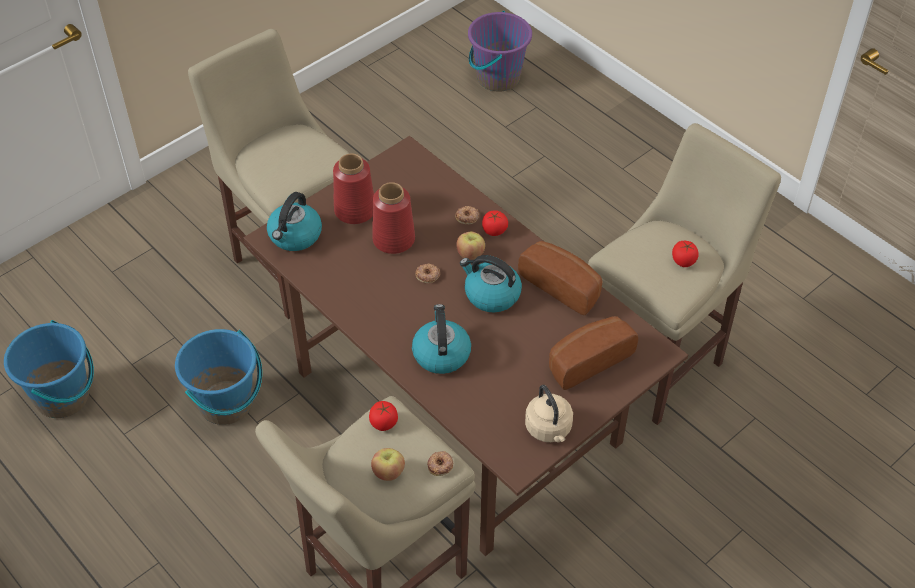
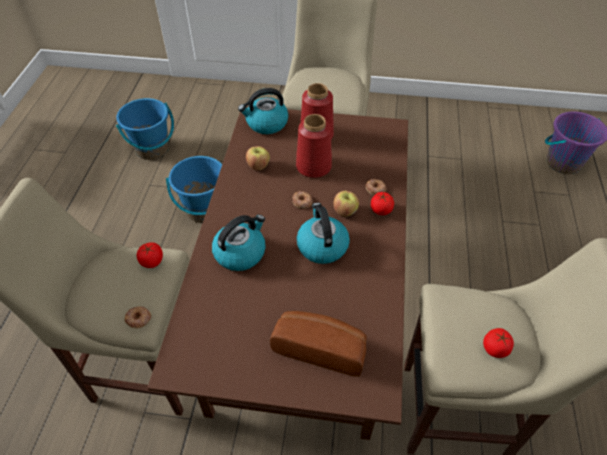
camera: 50 degrees right, 0 degrees up
(388, 472) = (109, 292): apple -> apple (258, 166)
(549, 429) = (227, 367): beige kettle -> none
(563, 285) = (377, 282): bread -> none

